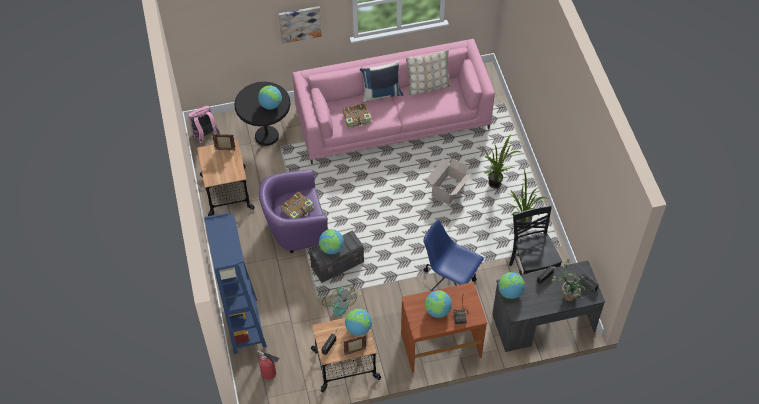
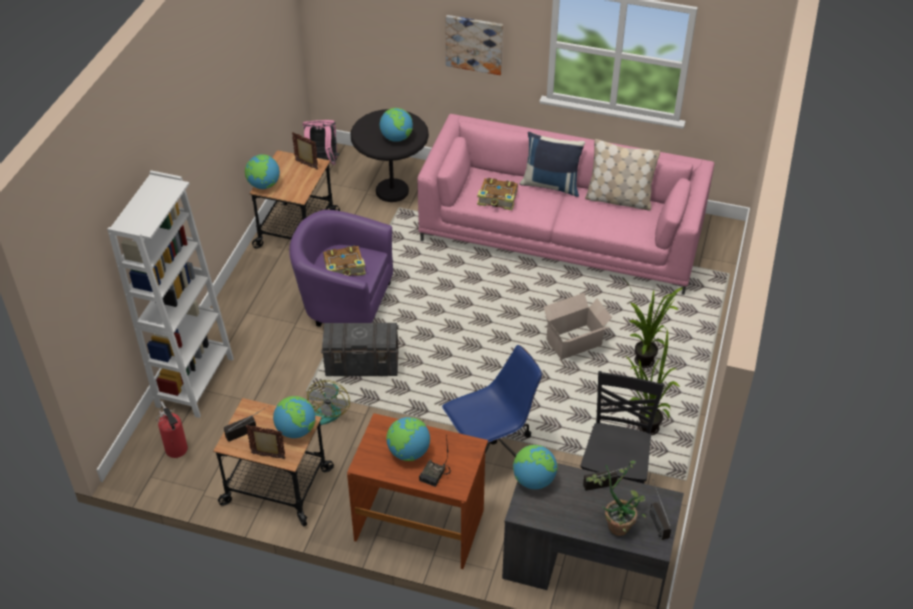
camera: 30 degrees right, 10 degrees down
(245, 326) = (195, 382): blue bookcase -> white bookcase
(331, 248) = (353, 331): globe -> globe (264, 185)
(449, 282) = (491, 452): blue office chair -> blue office chair turned 90 degrees clockwise

